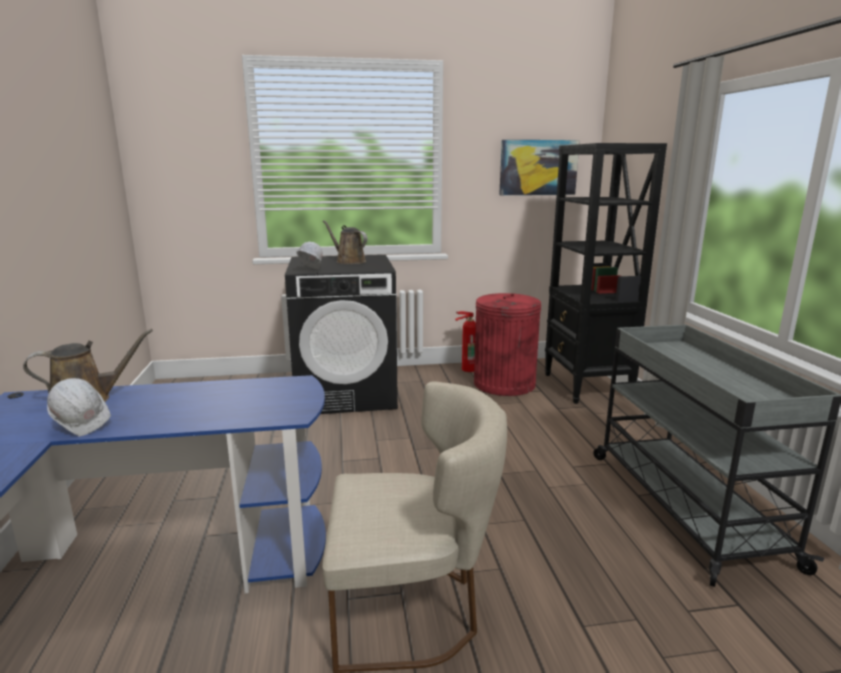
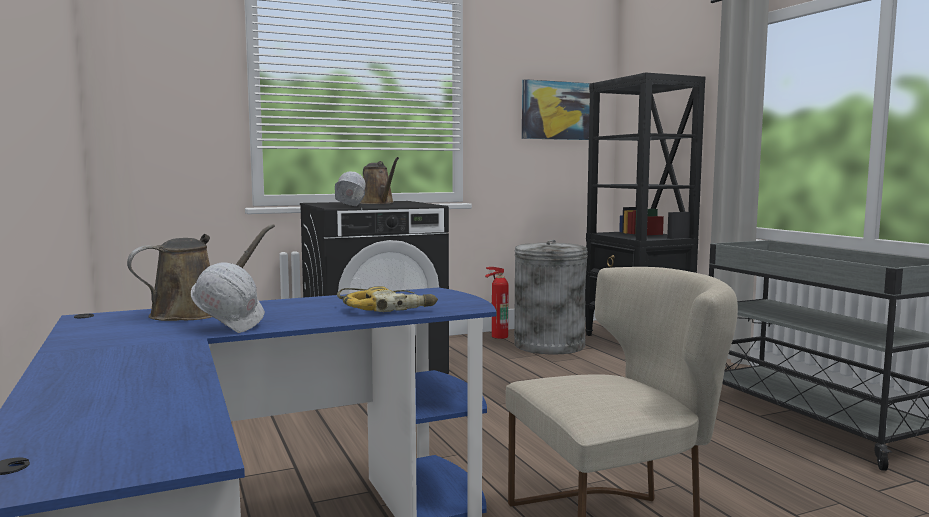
camera: 15 degrees left, 10 degrees down
(228, 409) = (387, 308): none -> power drill
(348, 261) = (378, 203): brown watering can -> brown watering can turned 150 degrees counterclockwise
(504, 384) = (549, 345): red trash can -> grey trash can

